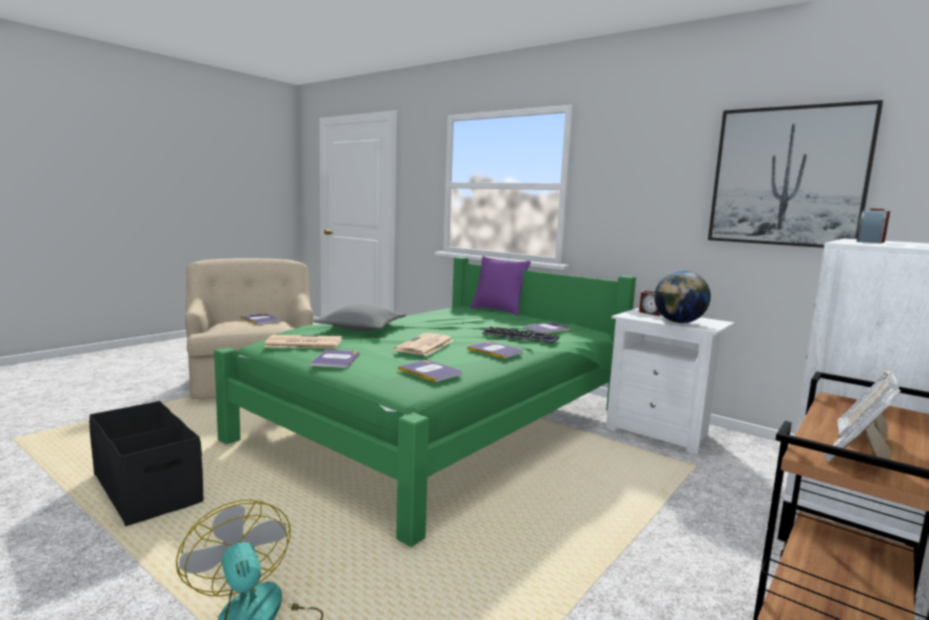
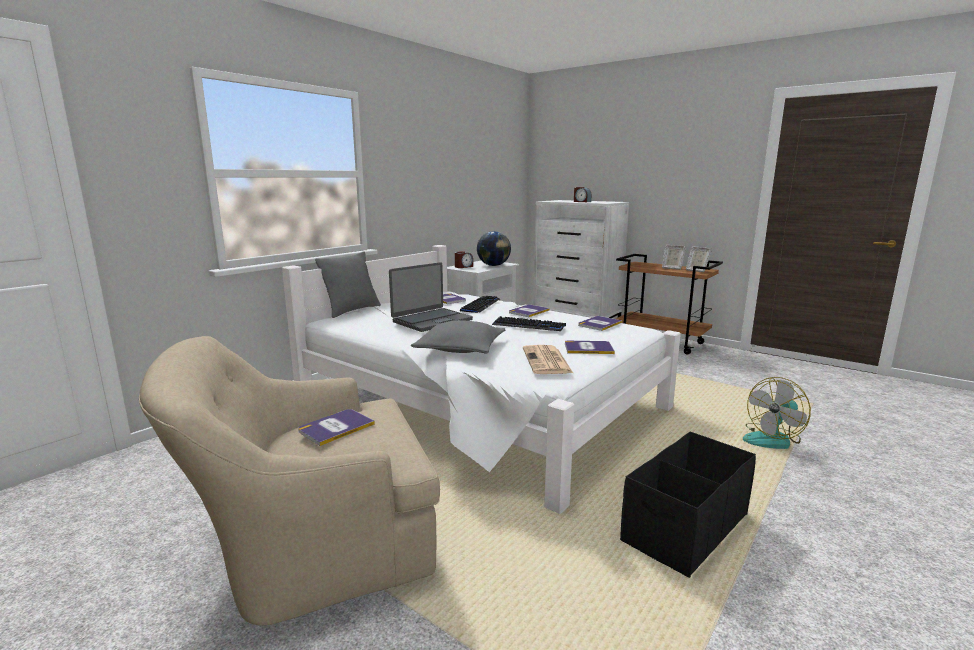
camera: 90 degrees left, 5 degrees up
(425, 345) = (529, 325): newspaper -> keyboard
(438, 424) = (481, 404): green bed -> white bed
(449, 322) = (431, 321): none -> laptop
(497, 310) = (352, 310): purple pillow -> grey pillow
(788, 177) = (479, 167): picture -> none

